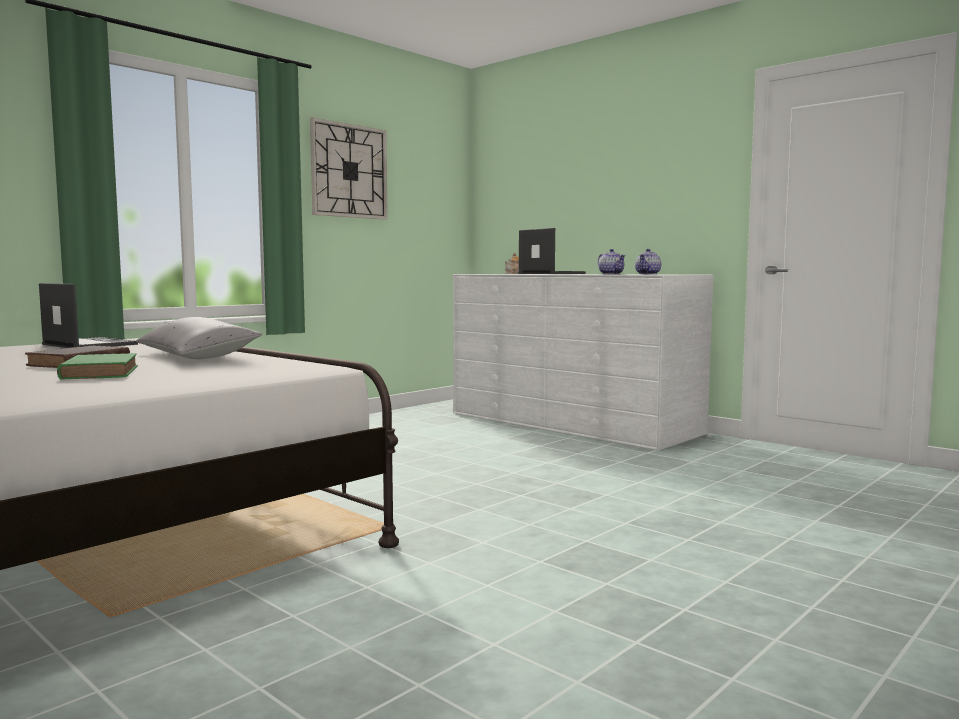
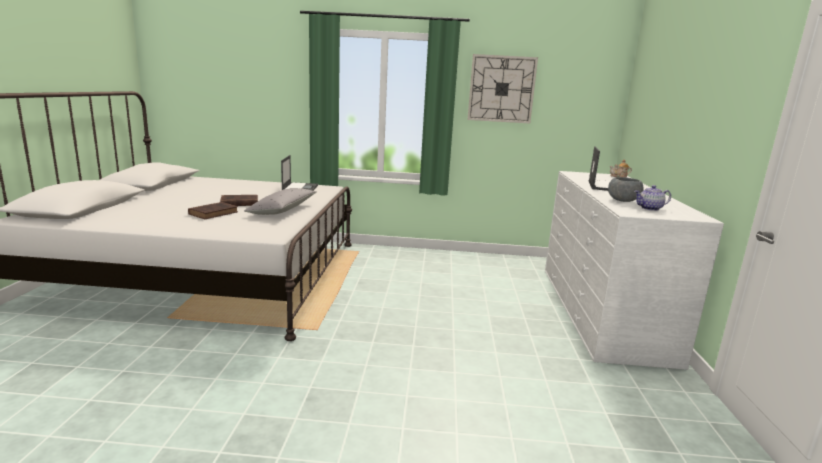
camera: 50 degrees right, 10 degrees up
(100, 372) = (214, 213): green book -> brown book
(611, 274) = (623, 201): teapot -> grey bowl

